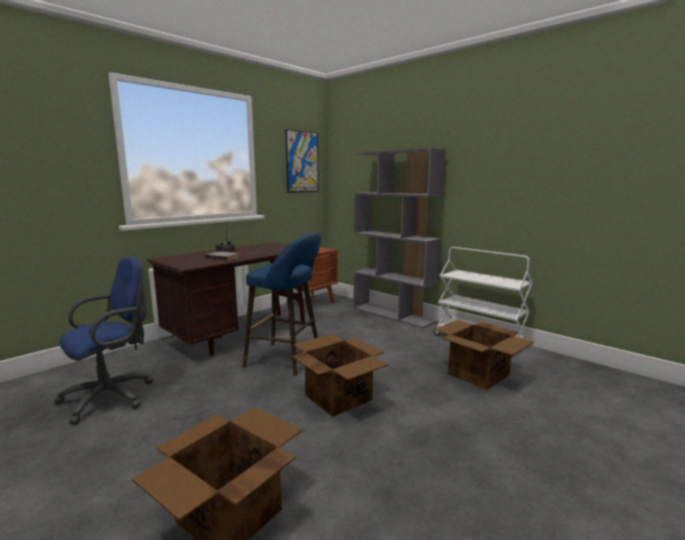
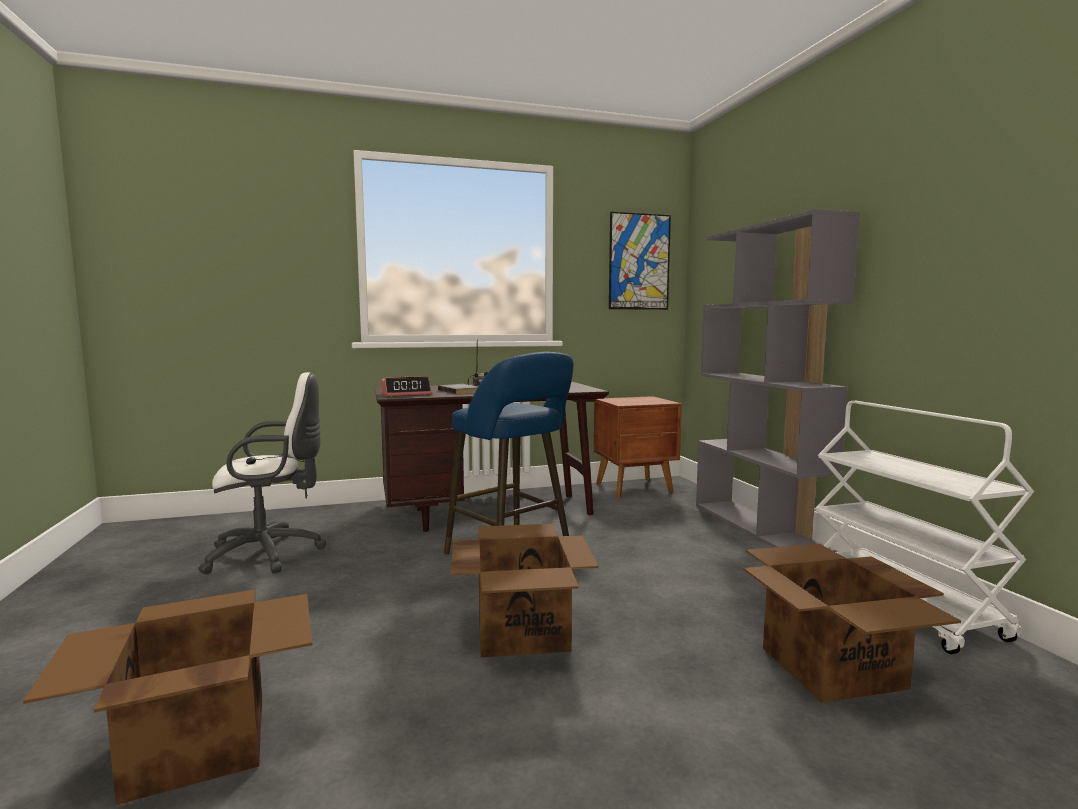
camera: 30 degrees right, 5 degrees down
(112, 396) = (271, 553): blue office chair -> white office chair
(192, 263) = (406, 394): none -> alarm clock

